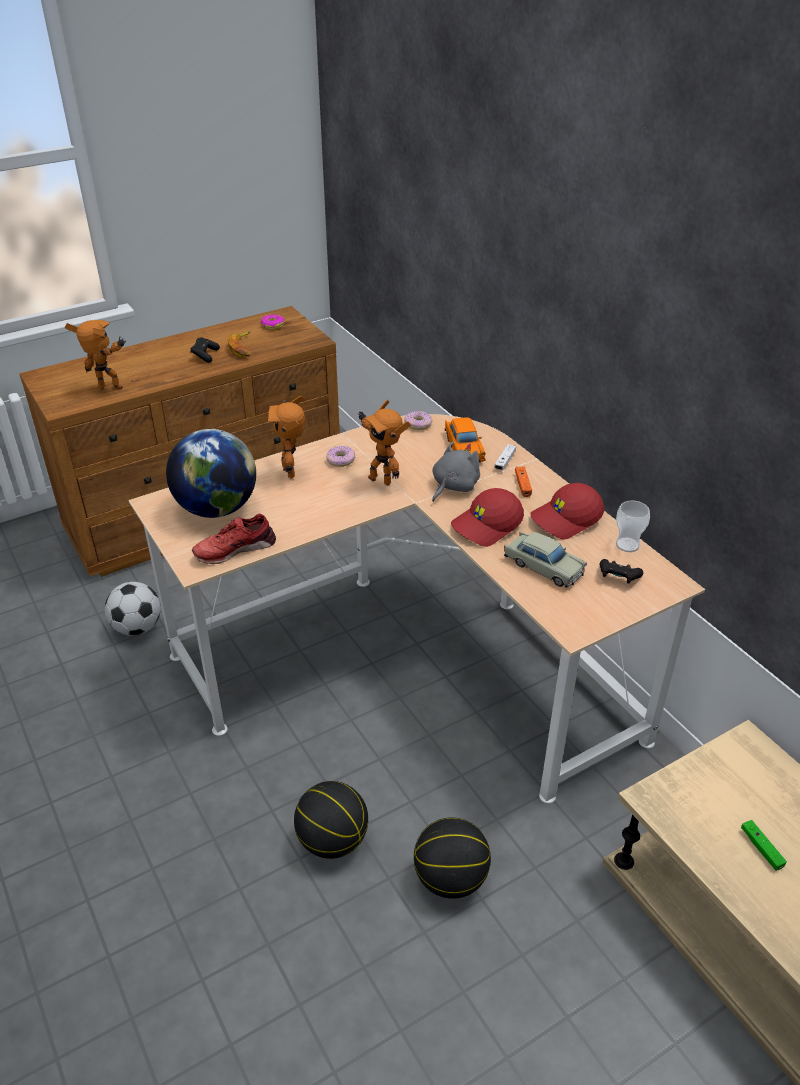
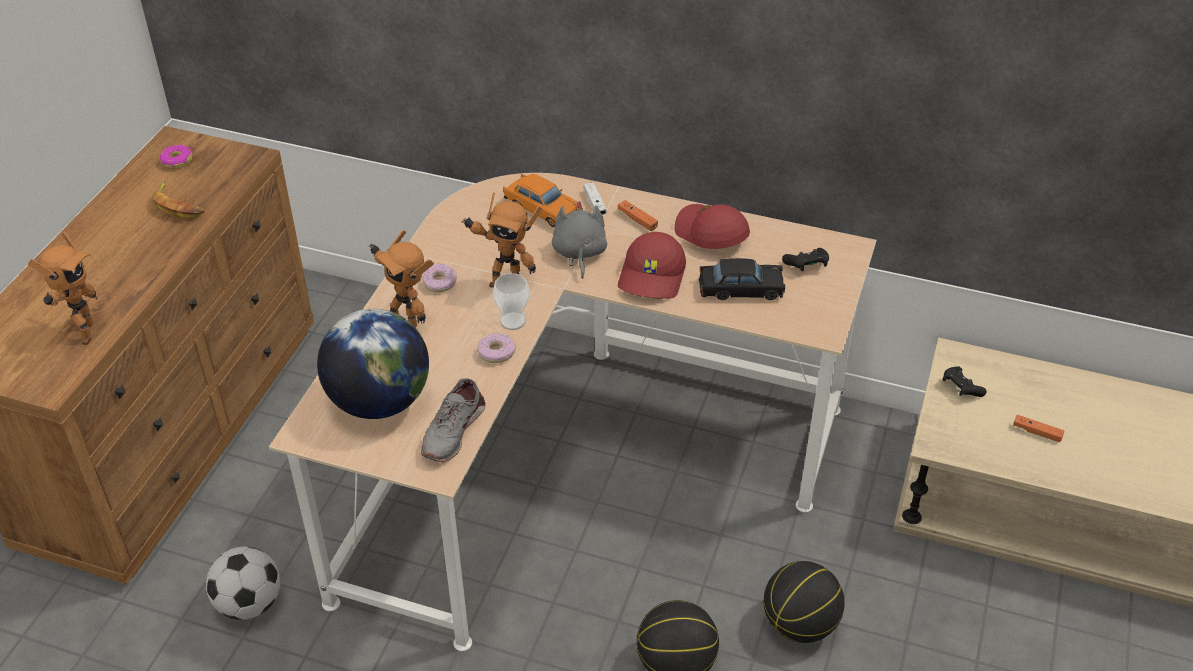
camera: 40 degrees left, 5 degrees up
(109, 390) = (82, 334): toy robot -> toy robot turned 120 degrees clockwise
(205, 355) = (144, 236): black game controller -> black game controller (961, 388)
(235, 548) = (452, 430): red shoe -> grey shoe
(418, 424) = (468, 204): donut -> donut (496, 352)
(543, 567) = (741, 289): beige toy car -> black toy car
(566, 519) = (710, 234): red cap -> red cap turned 120 degrees clockwise
(627, 545) = (782, 232): cup -> cup (512, 321)
(761, 848) = (1037, 432): green game controller -> orange game controller

